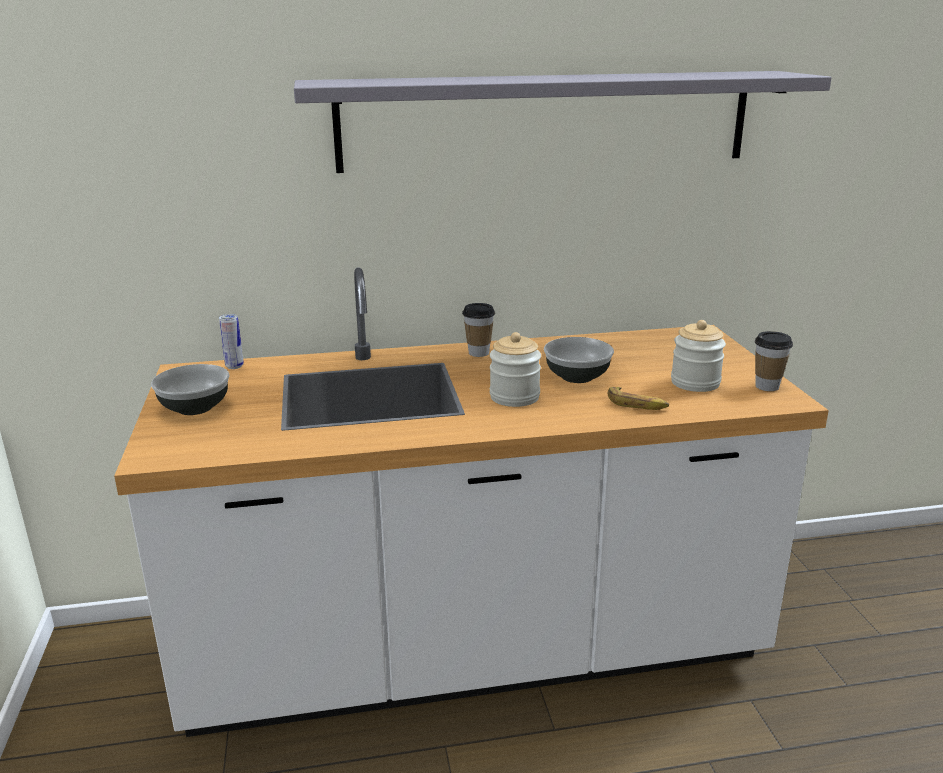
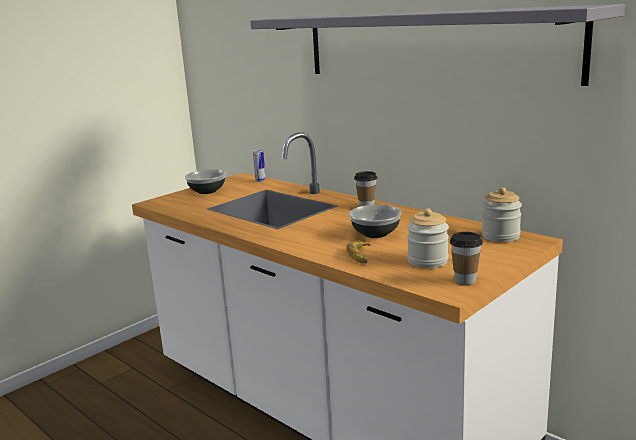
camera: 55 degrees right, 5 degrees down
(514, 397) = (318, 230): jar -> jar (500, 236)

